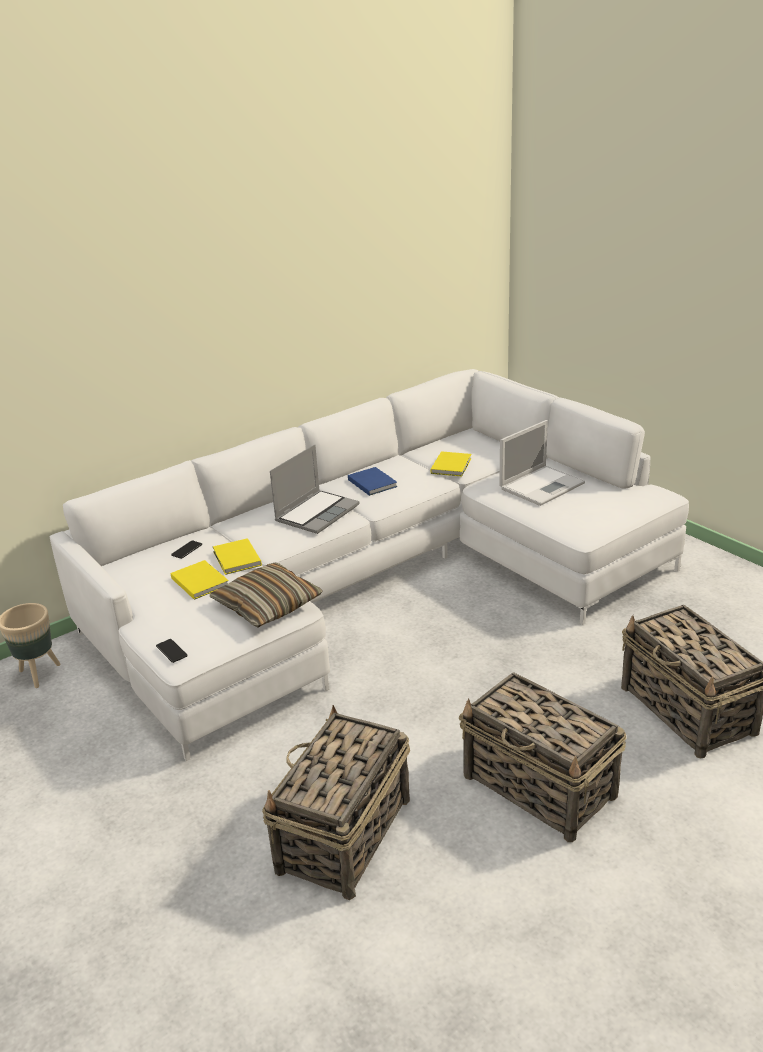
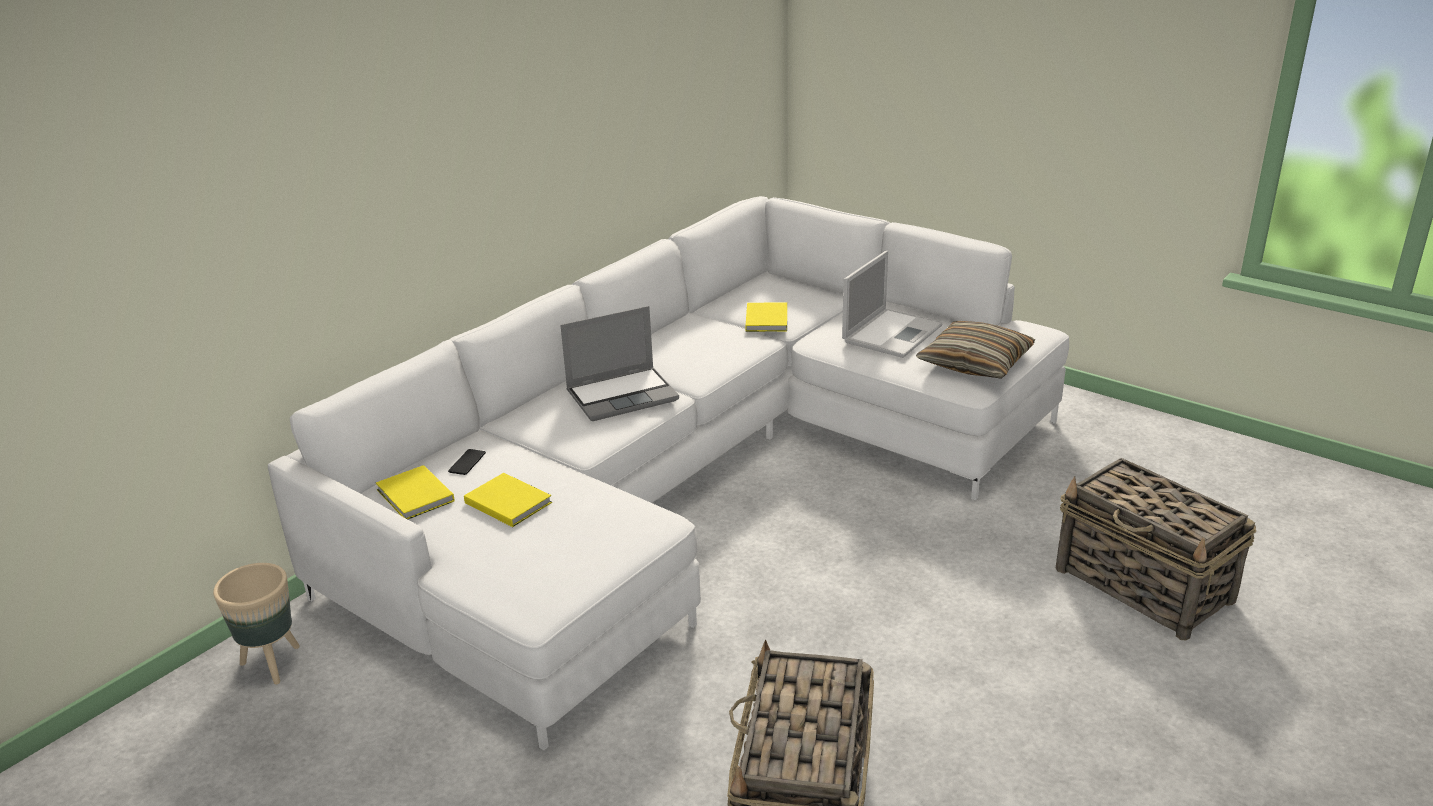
camera: 15 degrees left, 0 degrees up
(171, 651) = (515, 600): phone -> none
(236, 559) = (544, 467): yellow book -> yellow book (415, 497)
(267, 605) = (619, 522): pillow -> pillow (975, 363)
(317, 513) = (623, 395): laptop -> laptop turned 45 degrees clockwise
(372, 482) = (676, 349): blue book -> none
(540, 787) = (1018, 706): basket -> none

